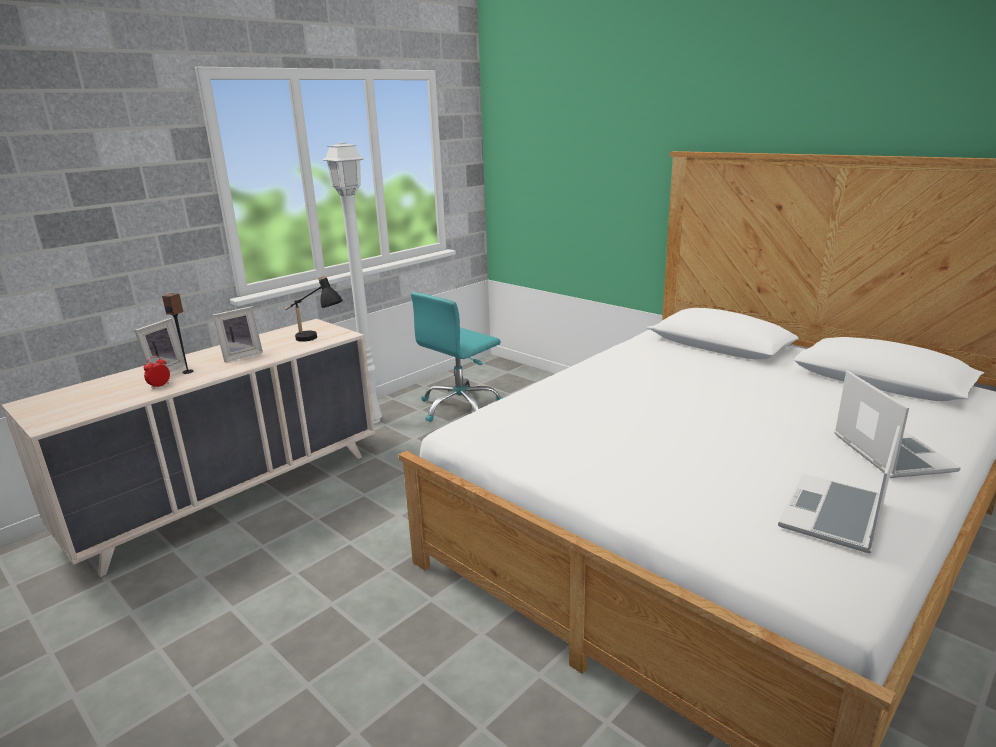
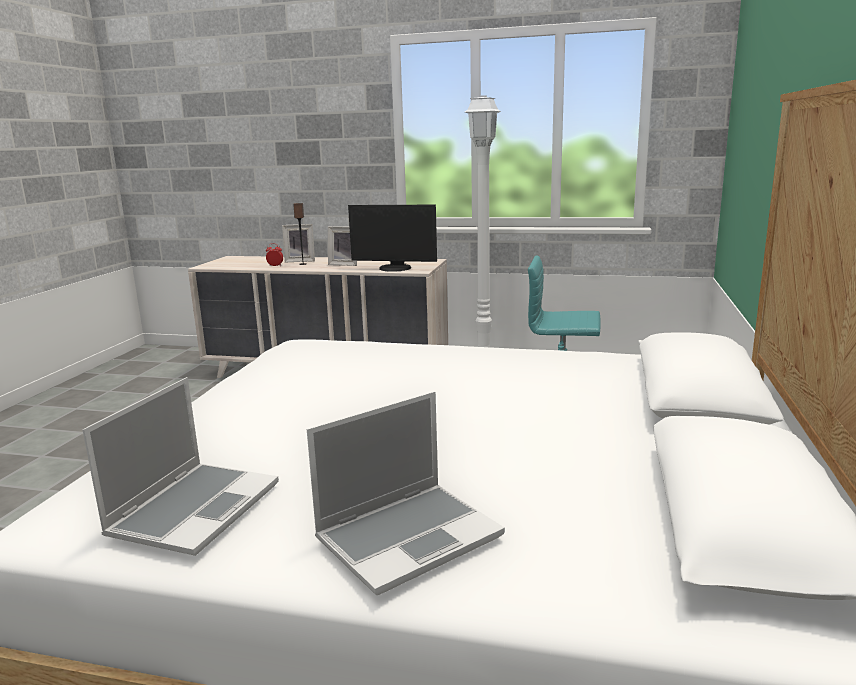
camera: 60 degrees right, 5 degrees down
(315, 341) = (394, 268): black table lamp -> monitor
(835, 516) = (195, 508): laptop -> laptop turned 105 degrees clockwise

